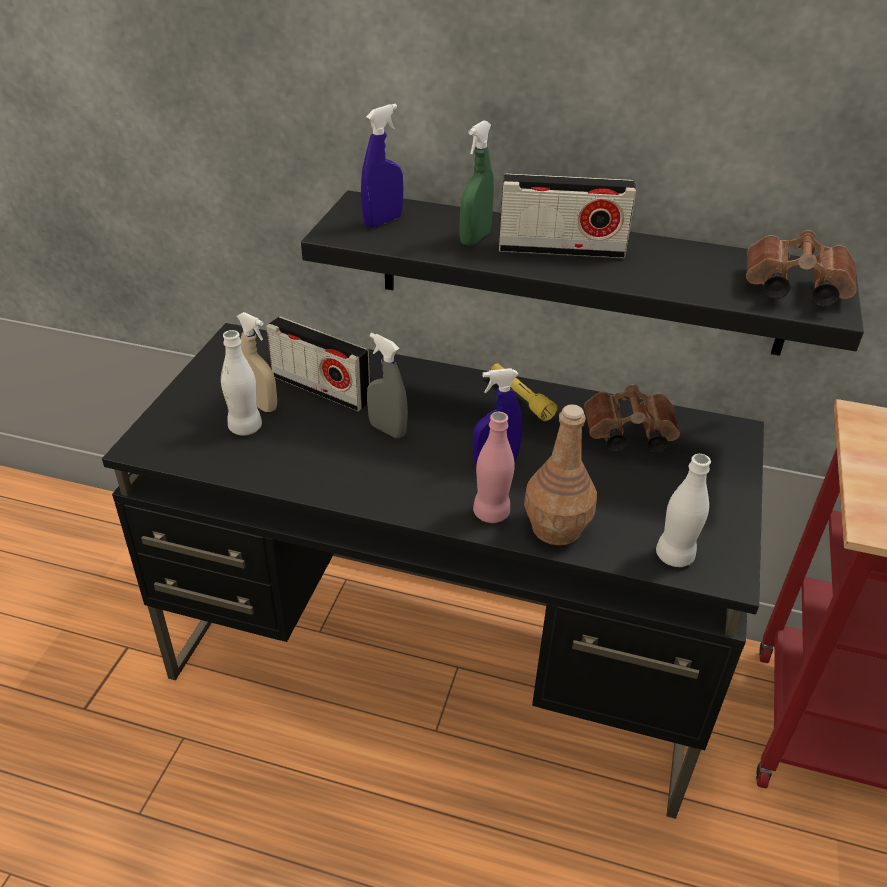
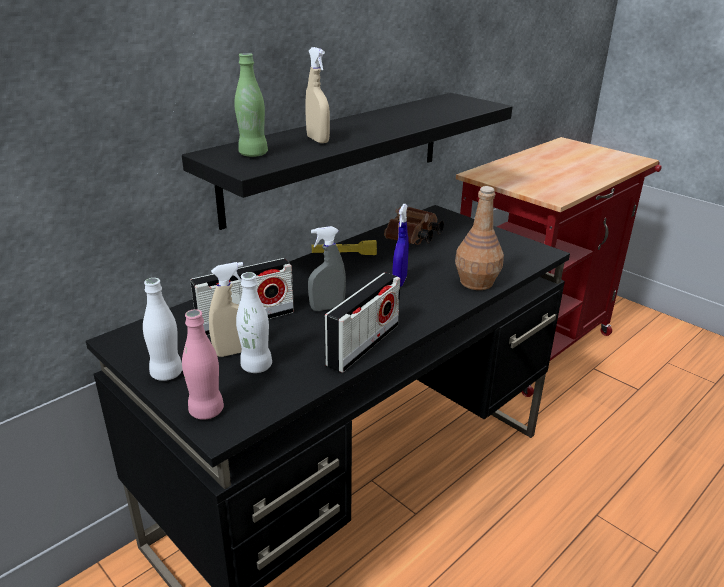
camera: 60 degrees left, 10 degrees down
(383, 221) = (253, 154): blue spray bottle -> green bottle
(475, 239) = (318, 140): green spray bottle -> beige spray bottle
(491, 513) = (447, 297): pink bottle -> pink bottle (206, 411)
(561, 249) = (362, 128): radio -> radio (363, 345)
(674, 556) = (522, 259): white bottle -> white bottle (167, 373)
(792, 290) = (463, 105): brown binoculars -> none

